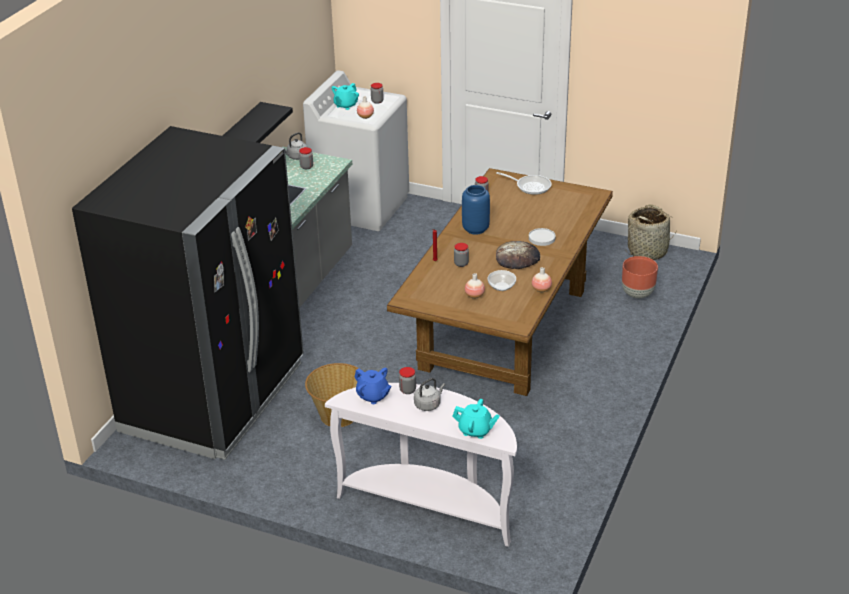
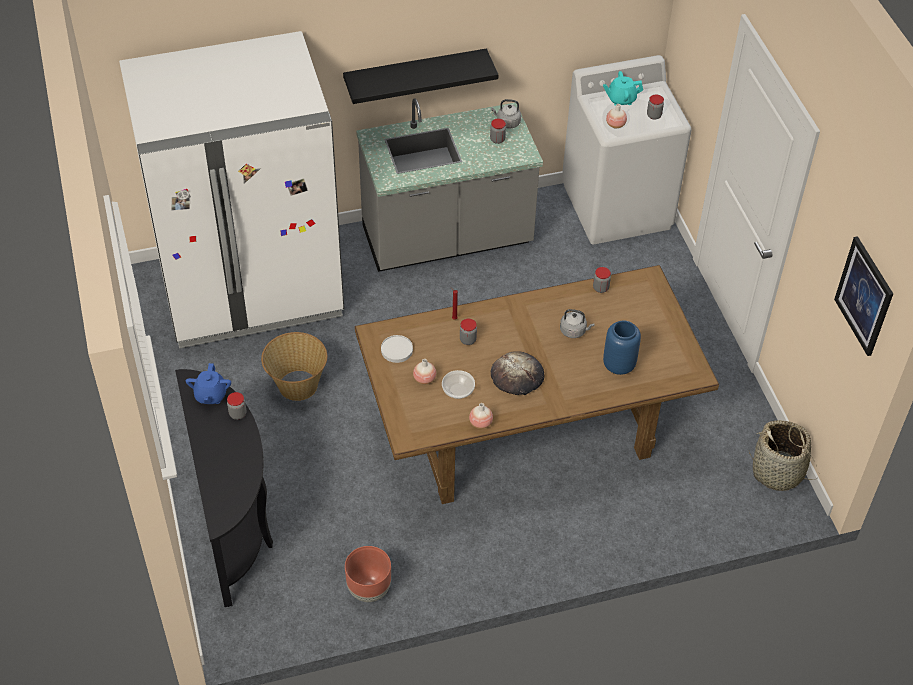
camera: 50 degrees right, 15 degrees up
(214, 397) = (251, 290): black fridge -> white fridge
(428, 404) = (229, 440): grey kettle -> grey kettle (574, 331)
(430, 505) = (234, 520): white console table -> black console table
(475, 229) = (536, 317): blue vase -> blue vase (618, 365)
(475, 430) = (218, 494): turquoise teapot -> none
(530, 186) = (657, 315): frying pan -> none
(541, 238) = (570, 375): white plate -> white plate (397, 350)
(637, 294) = (690, 504): brown planter -> brown planter (368, 589)
(677, 54) = (864, 296): none -> picture

